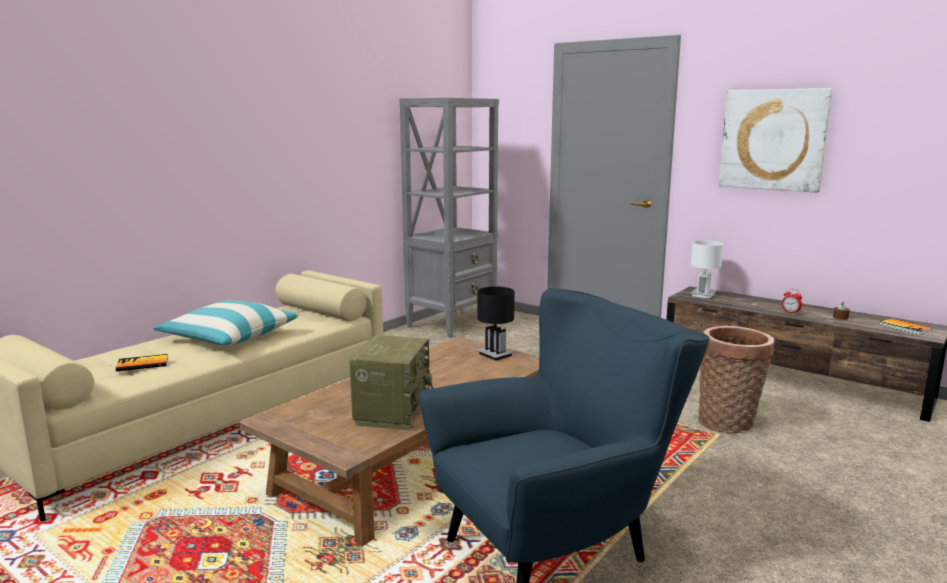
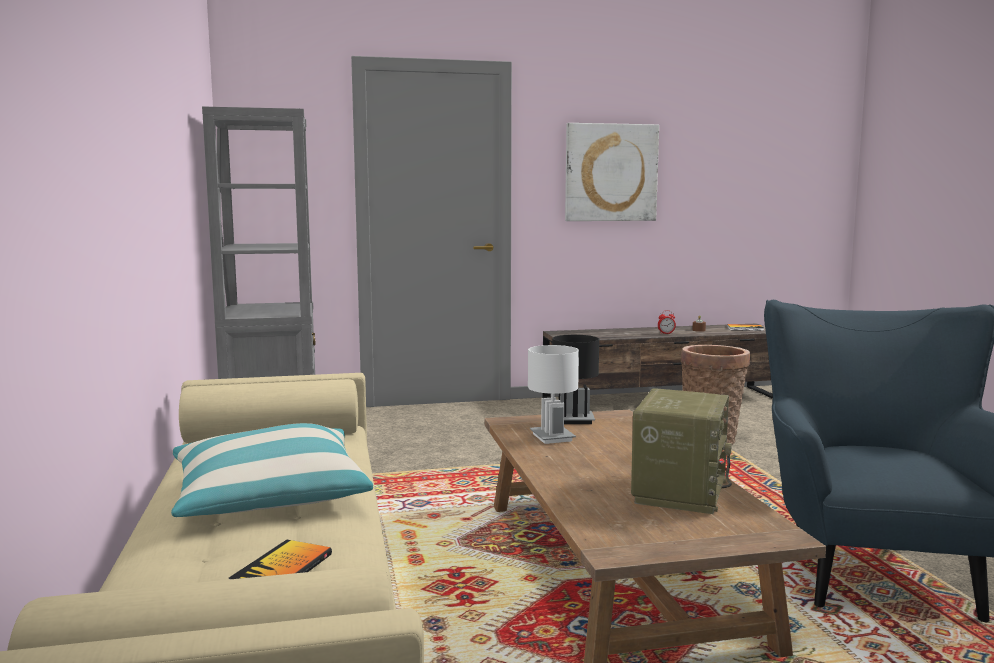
camera: 50 degrees left, 5 degrees down
(392, 412) = (679, 491): radio -> radio turned 60 degrees clockwise
(702, 295) = (575, 334): white table lamp -> white table lamp (551, 437)

